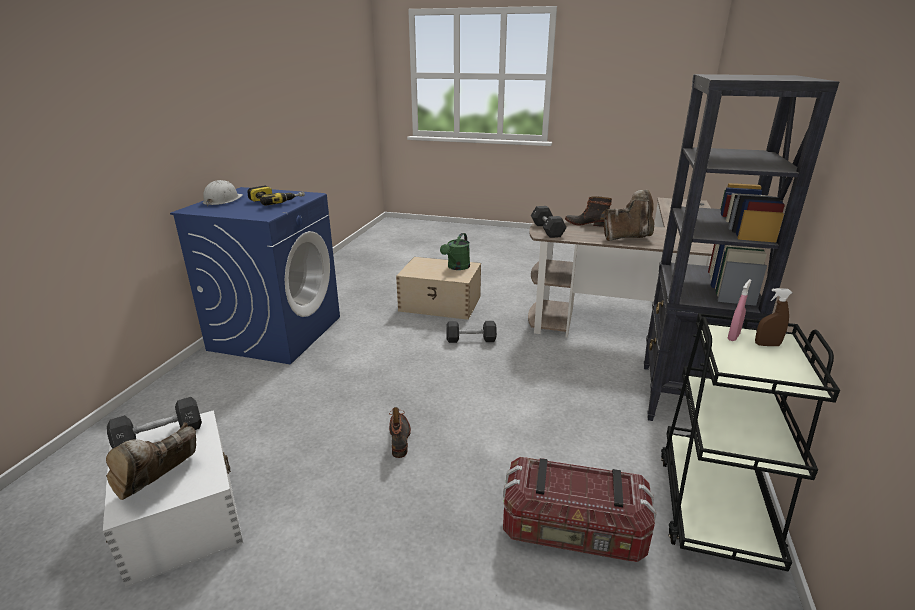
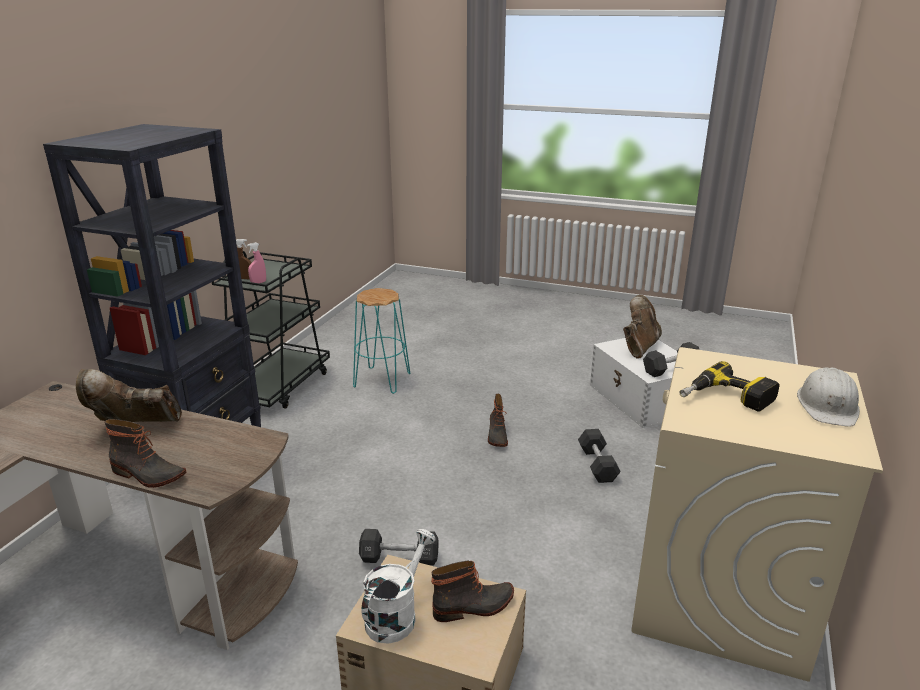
camera: 175 degrees left, 0 degrees up
(276, 332) = (721, 595): blue washing machine -> beige washing machine
(421, 270) = (474, 607): none -> boot
(457, 267) = (396, 614): green watering can -> white watering can
(547, 230) = (244, 455): black dumbbell -> black dumbbell (597, 464)
(573, 532) = (381, 380): storage box -> turquoise stool

